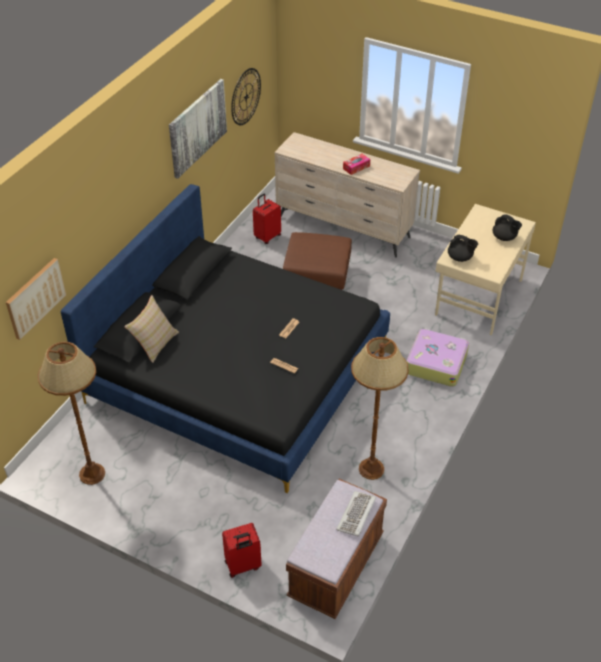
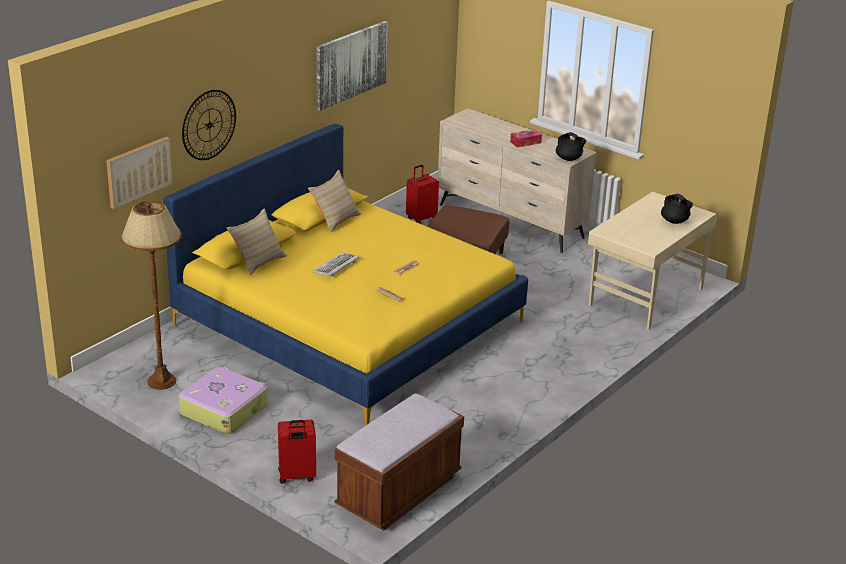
camera: 10 degrees right, 15 degrees down
(209, 278) = (335, 219): none -> beige pillow
(239, 372) = (349, 323): black bed -> yellow bed
(246, 96) = (415, 54): wall clock -> wall clock (209, 125)
(356, 515) = (425, 421): keyboard -> keyboard (336, 266)
(371, 469) = (468, 420): brown floor lamp -> none
(436, 363) = (574, 345): suitcase -> suitcase (224, 409)
(460, 258) = (617, 231): black teapot -> black teapot (569, 159)

